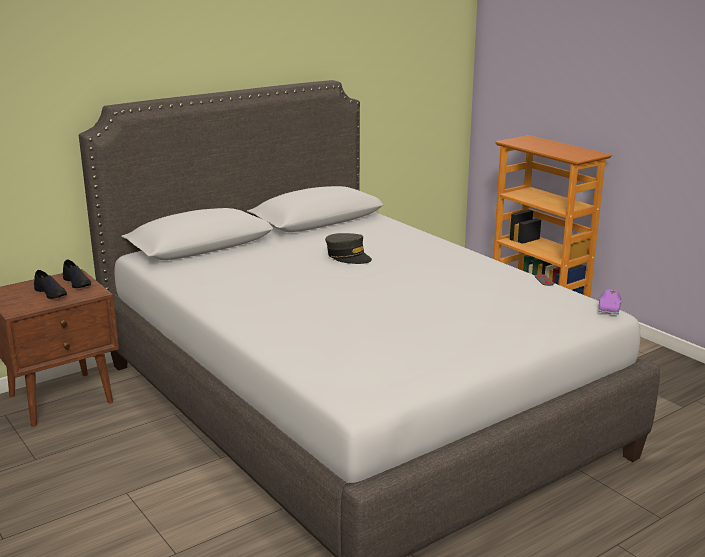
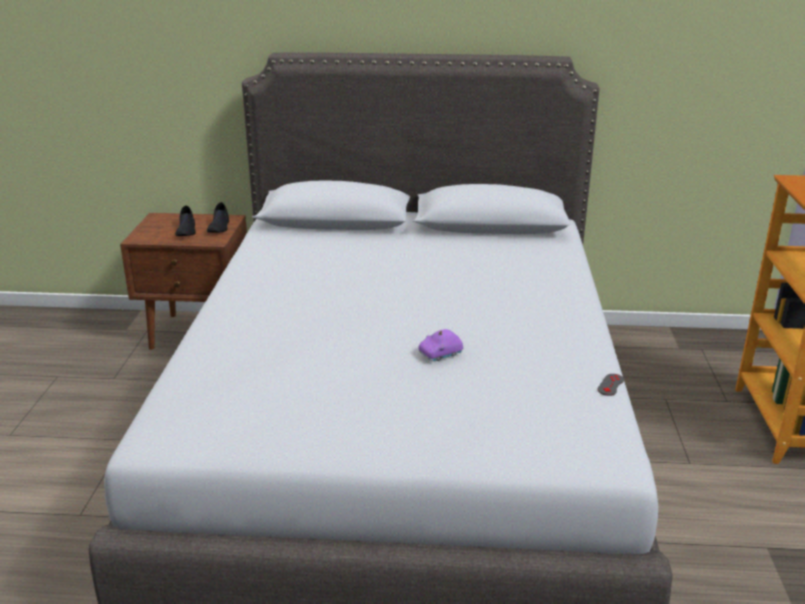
camera: 40 degrees right, 5 degrees up
(348, 256) = (444, 275): grey cap -> none
(609, 309) = (622, 461): purple toy car -> purple toy car (441, 354)

